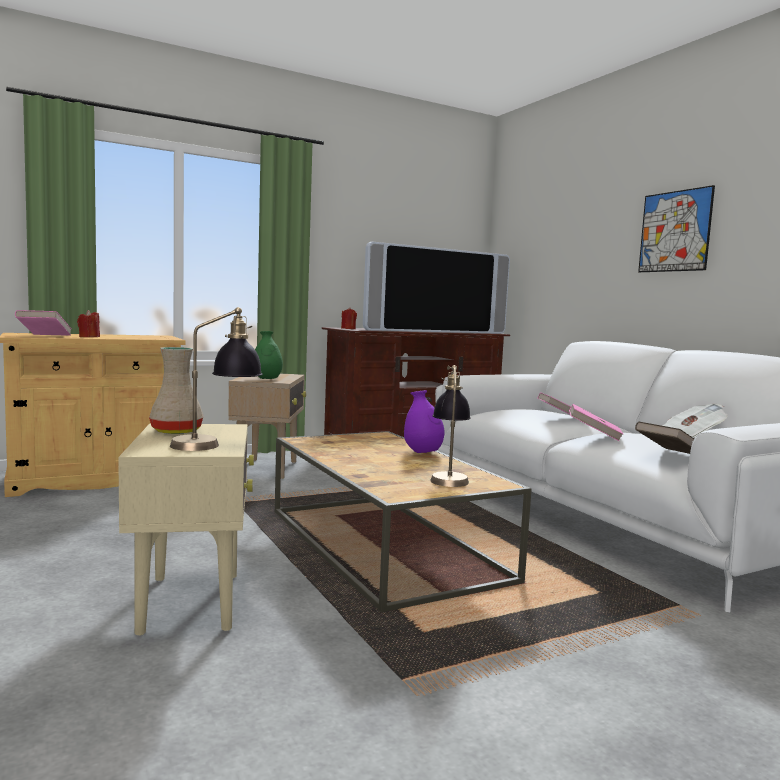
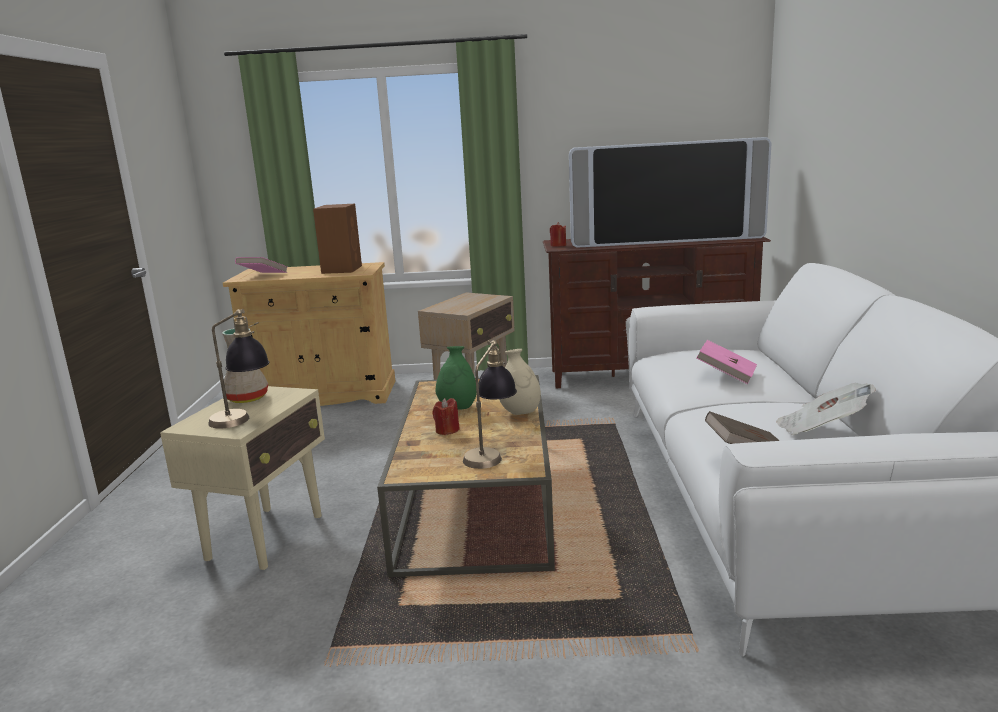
camera: 30 degrees right, 10 degrees up
(89, 337) = (296, 275): red candle -> red candle (447, 430)
(136, 336) = (342, 269): none -> brown speaker
(266, 379) = (457, 307): green vase -> green vase (458, 408)
(423, 453) = (520, 413): purple vase -> beige vase
(594, 435) = (711, 410): pink book -> none
(675, 231) = (916, 119): picture -> none

